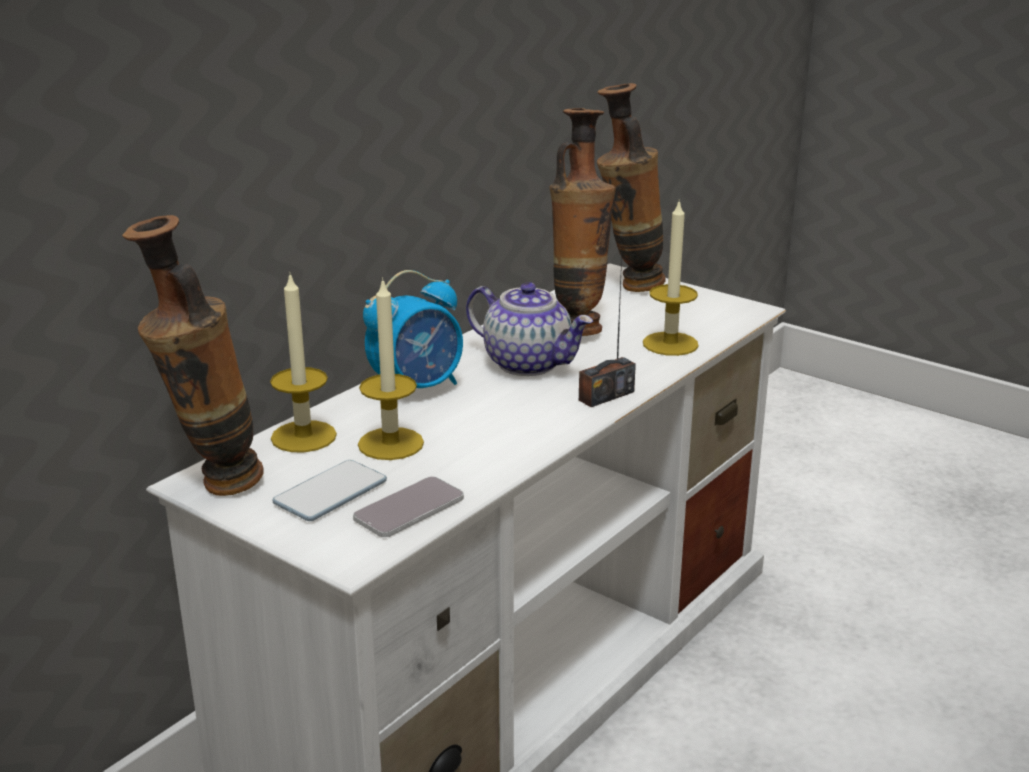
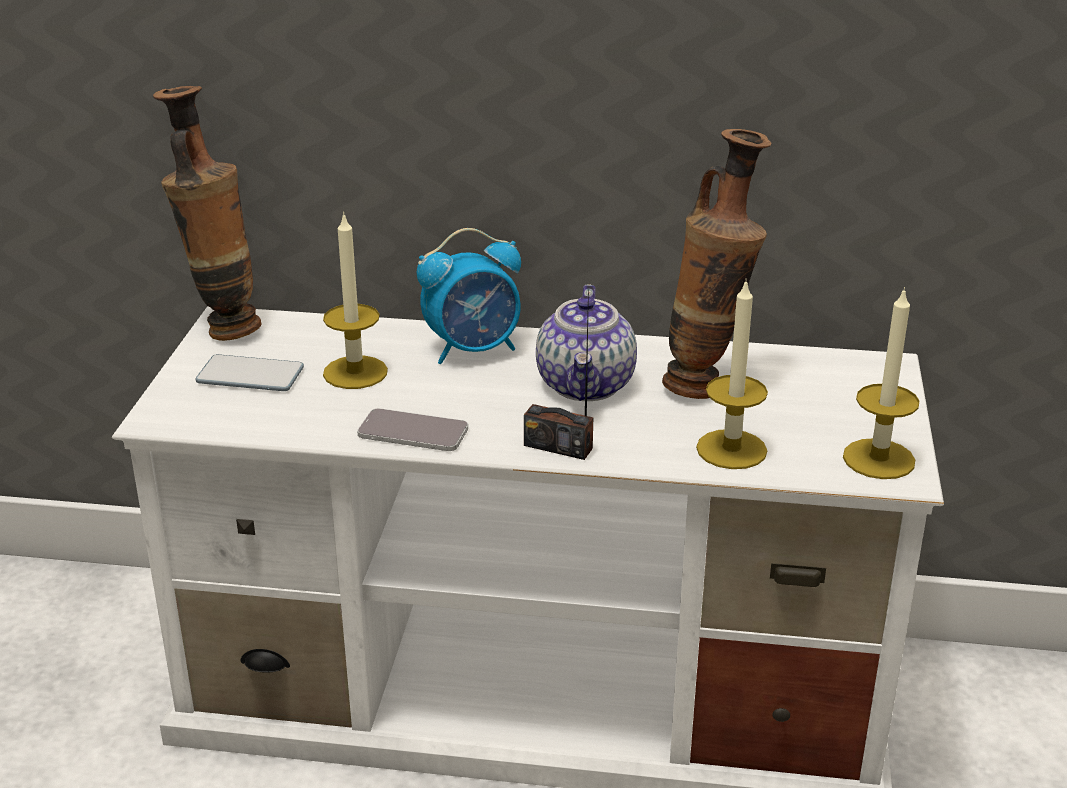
camera: 60 degrees right, 5 degrees up
(303, 436) = (334, 332): candle -> candle (878, 459)
(409, 509) = (250, 417): phone -> phone (413, 432)
(418, 388) = (474, 349): alarm clock -> alarm clock turned 45 degrees counterclockwise
(628, 286) = (861, 382): vase -> none

